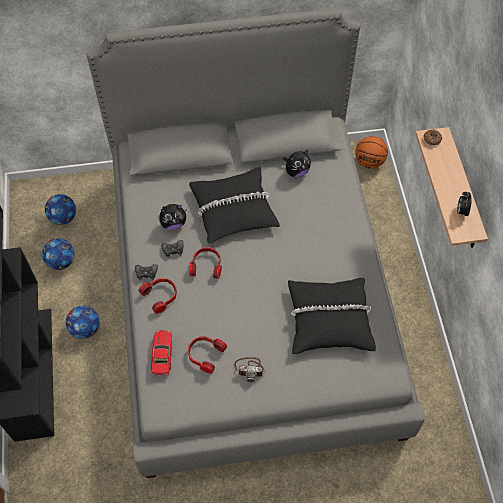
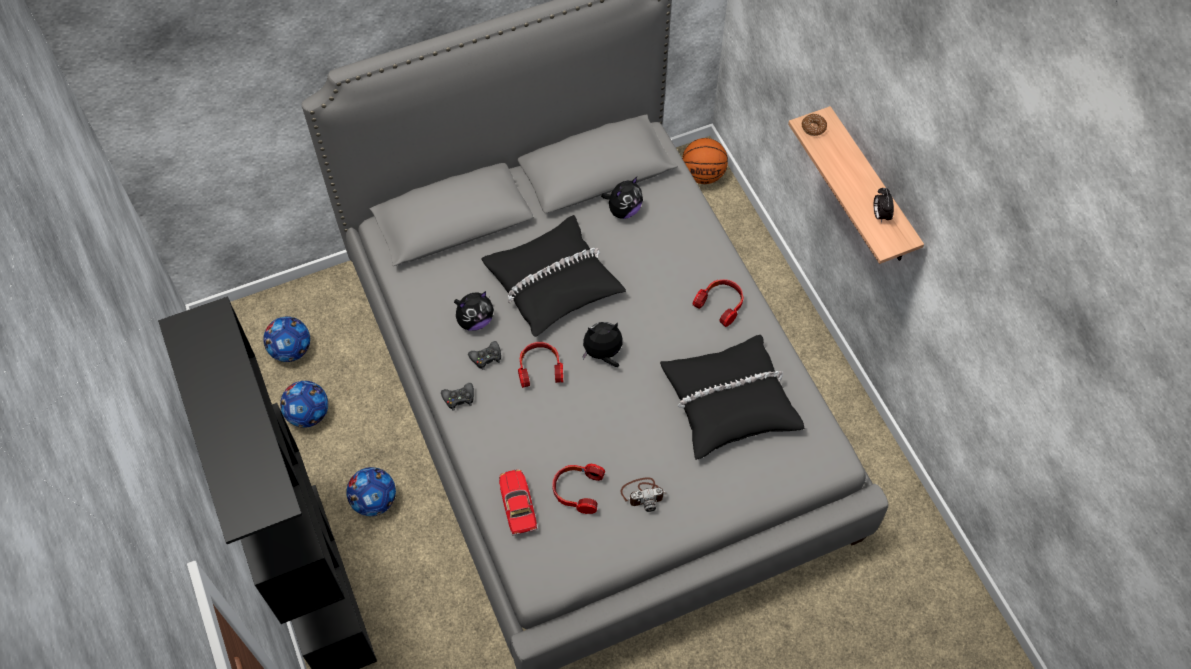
camera: 15 degrees left, 0 degrees up
(161, 296) = (489, 425): headphones -> headphones (721, 304)
(252, 266) = (603, 354): none -> plush toy

